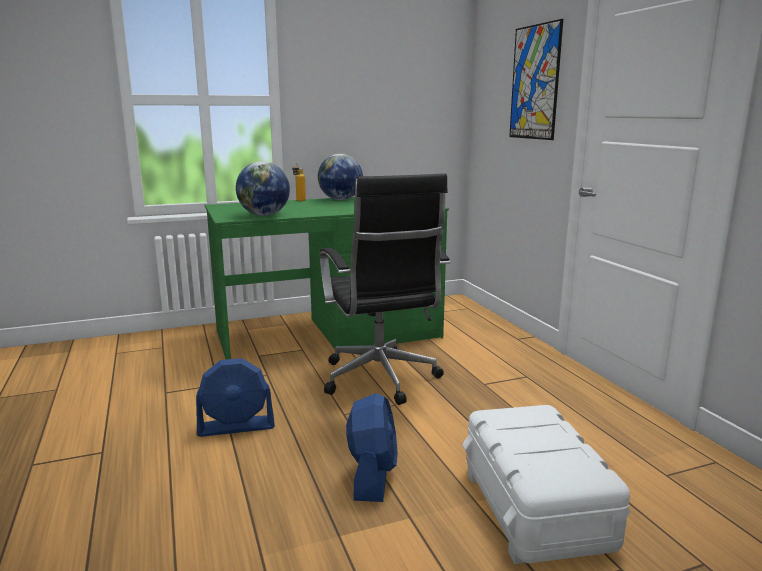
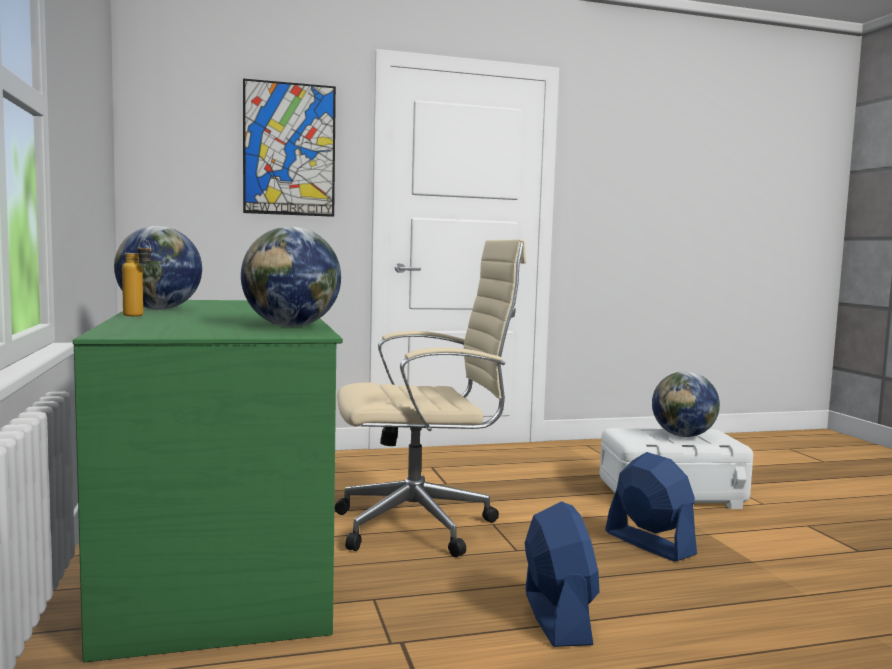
camera: 85 degrees left, 10 degrees down
(372, 475) = (649, 543): blue fan -> blue fan turned 45 degrees clockwise
(381, 380) = (422, 526): black office chair -> beige office chair
(546, 448) = (683, 436): none -> globe

